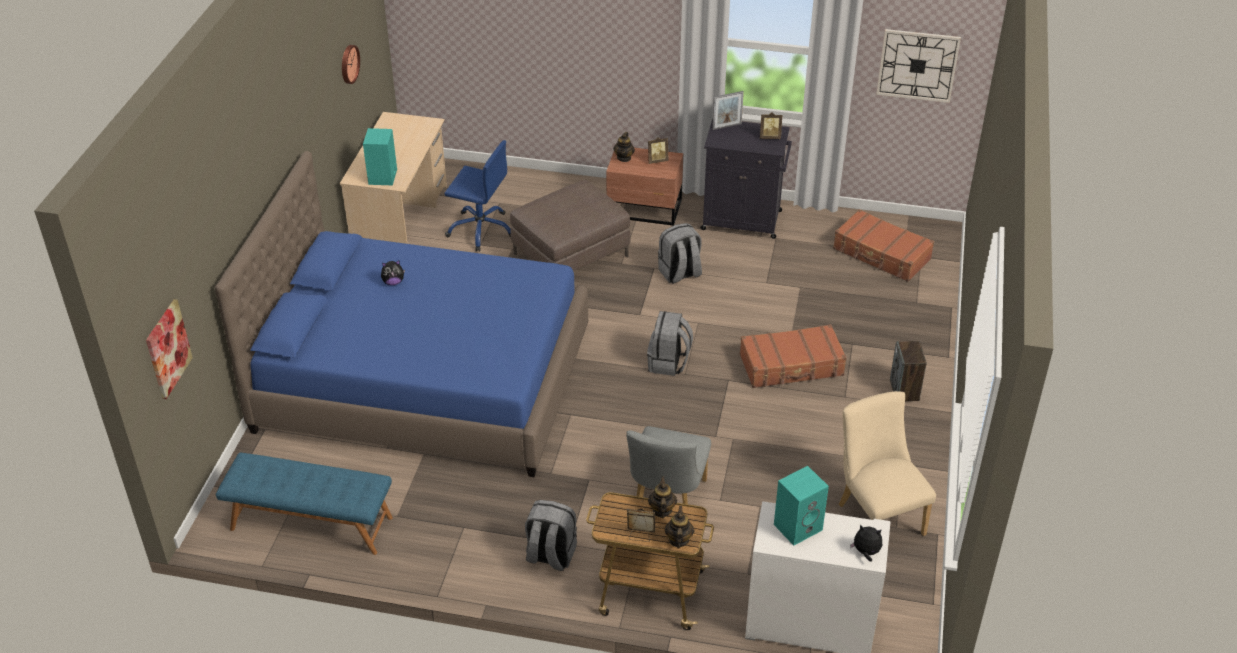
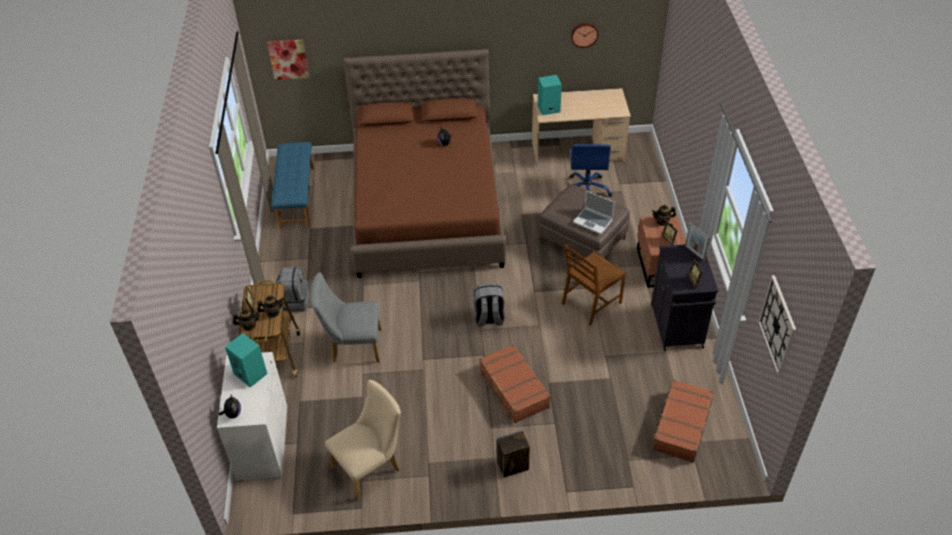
camera: 75 degrees right, 5 degrees up
(423, 379) = (427, 206): blue bed -> brown bed
(595, 207) = (593, 221): none -> laptop
(680, 273) = (591, 303): grey backpack -> brown chair

